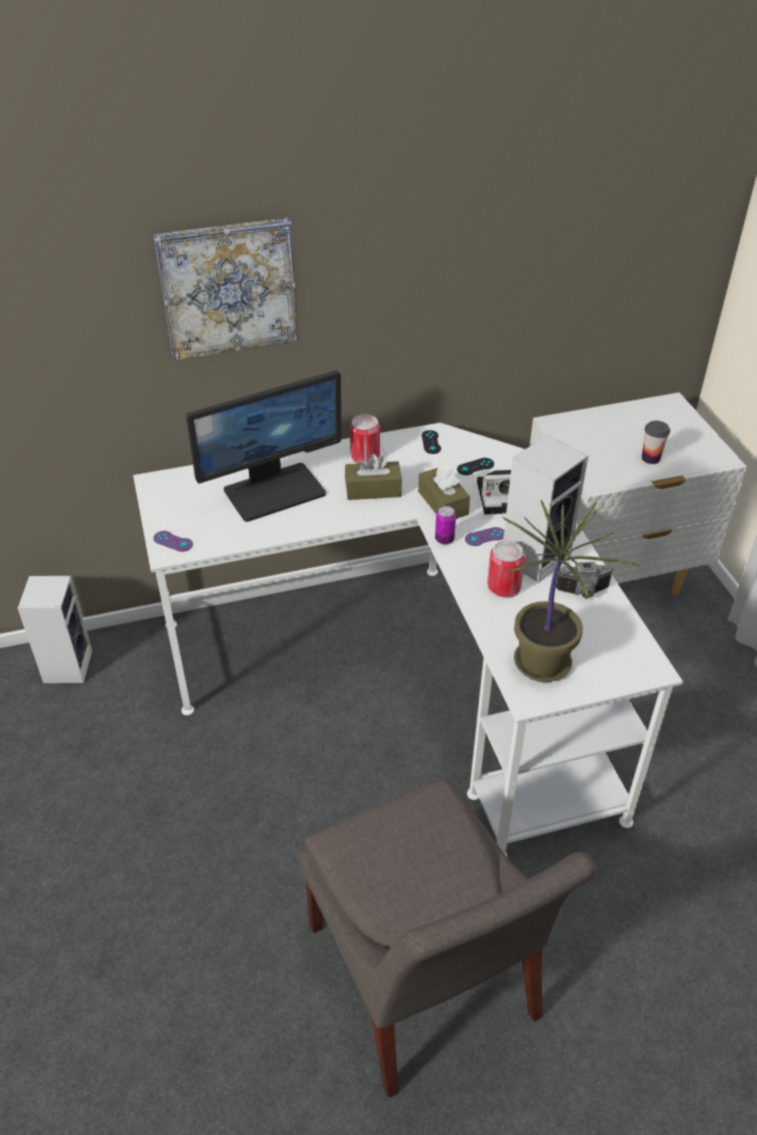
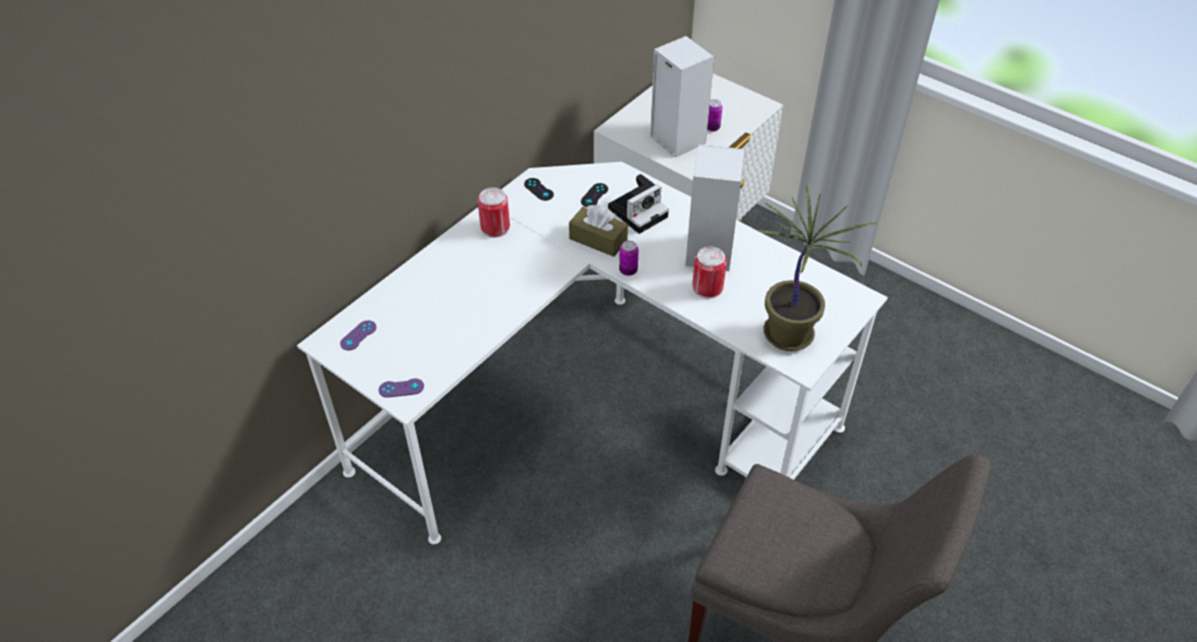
camera: 35 degrees left, 5 degrees up
(67, 665) = (281, 564): speaker -> speaker (675, 139)
(228, 287) = (350, 120): picture -> none
(274, 491) = (447, 296): monitor -> none
(373, 489) = (531, 255): brown tissue box -> none
(485, 537) = (657, 253): purple game controller -> purple game controller (358, 335)
(583, 592) = (767, 263): camera -> none
(650, 458) = (712, 127): cup -> can

